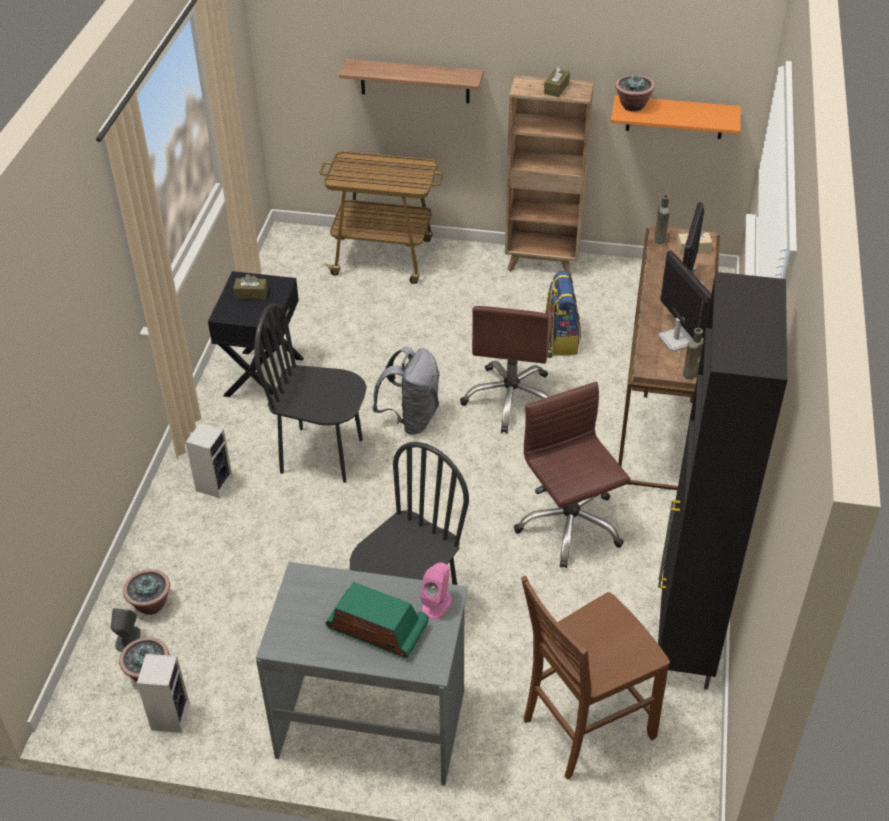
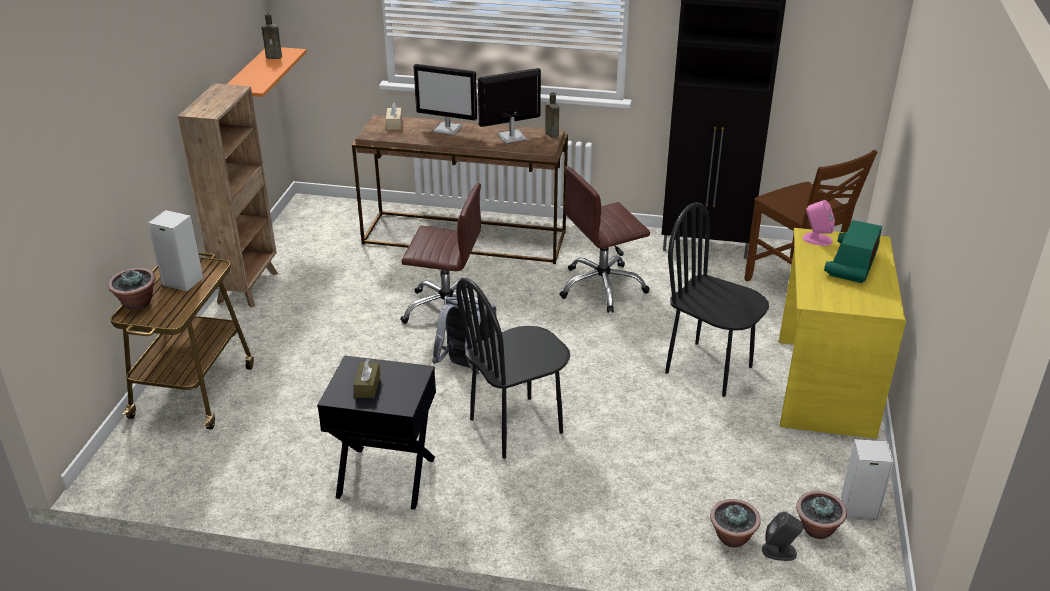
camera: 90 degrees left, 10 degrees down
(214, 483) = (557, 504): speaker -> speaker (181, 281)
(322, 455) = (516, 426): black chair -> black chair turned 45 degrees clockwise
(372, 722) = (822, 386): grey desk -> yellow desk
(415, 81) = (120, 186): shelf -> none
(556, 88) = (218, 98): brown tissue box -> none
(560, 340) = (370, 281): backpack -> none
(632, 106) = (244, 83): potted plant -> potted plant (137, 303)
(659, 239) = (377, 135): brown bottle -> brown bottle (275, 57)

